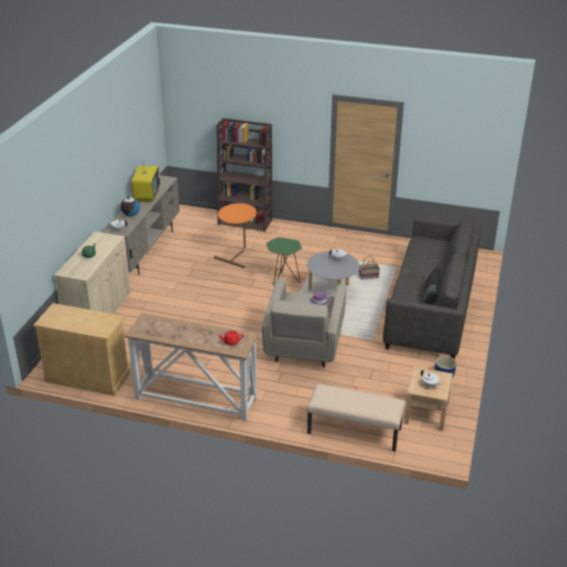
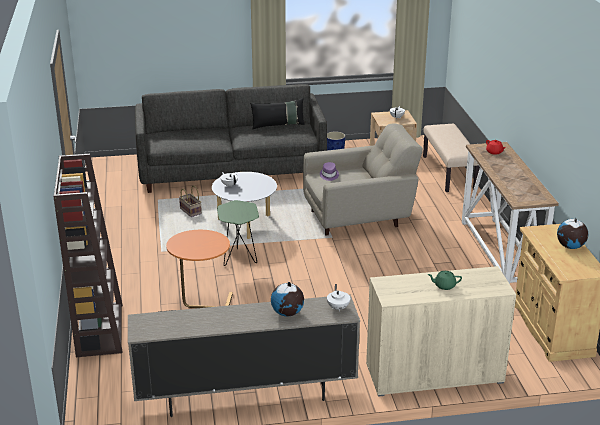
camera: 115 degrees left, 5 degrees down
(79, 325) = (570, 247): none -> globe
(146, 195) = (214, 321): television -> none

